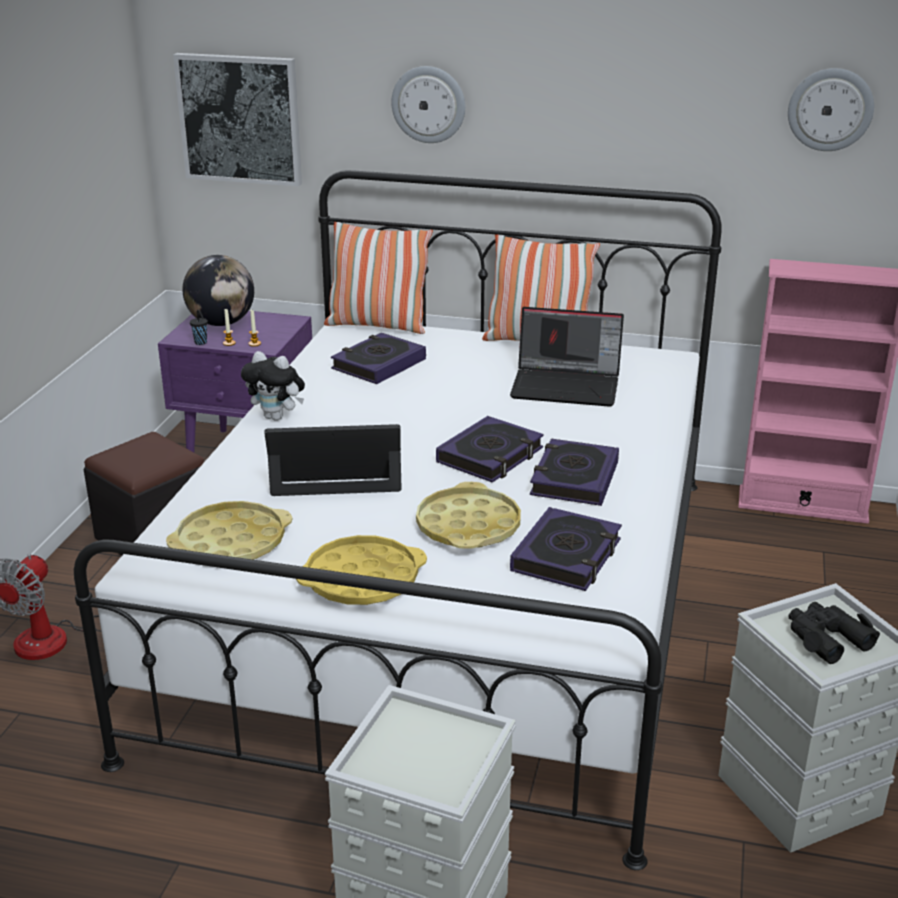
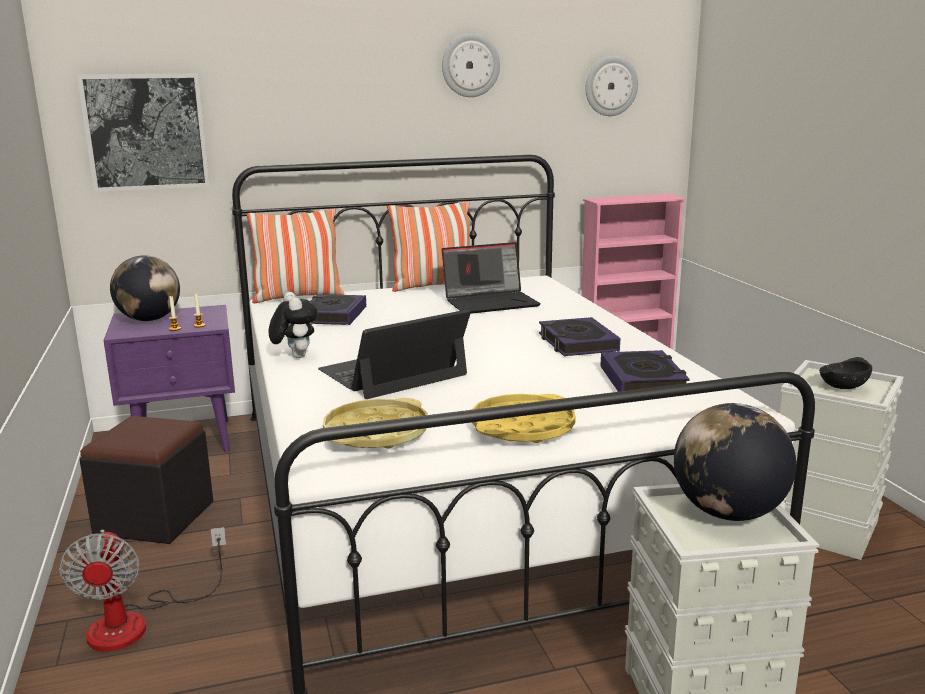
camera: 30 degrees left, 10 degrees down
(201, 343) = (147, 333): black cup -> none
(277, 417) = (295, 356): plush toy -> plush toy turned 105 degrees counterclockwise
(428, 104) = (321, 105): wall clock -> wall clock (470, 65)
(444, 747) = (728, 513): none -> globe
(468, 526) = (549, 381): yellow tray -> none
(490, 456) = (500, 344): book -> none
(826, 638) = (842, 387): black binoculars -> black bowl

